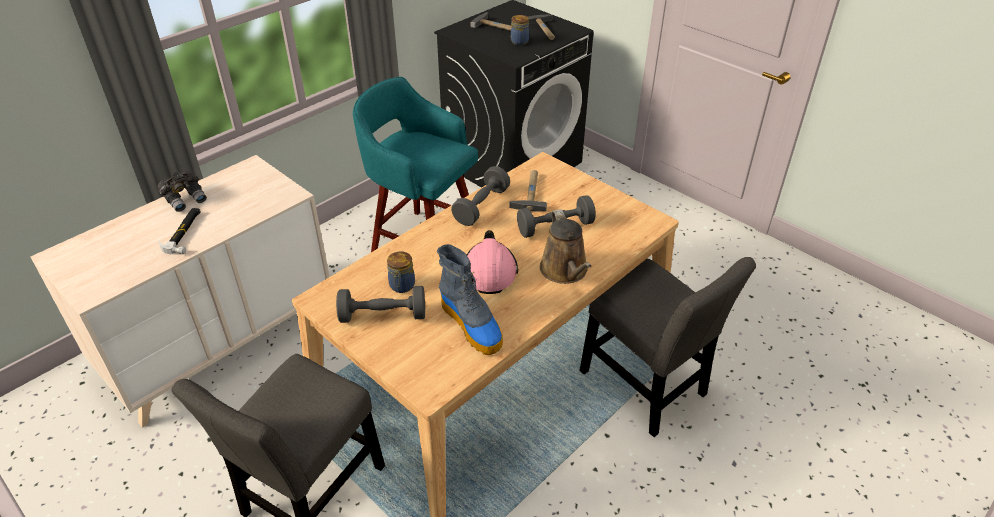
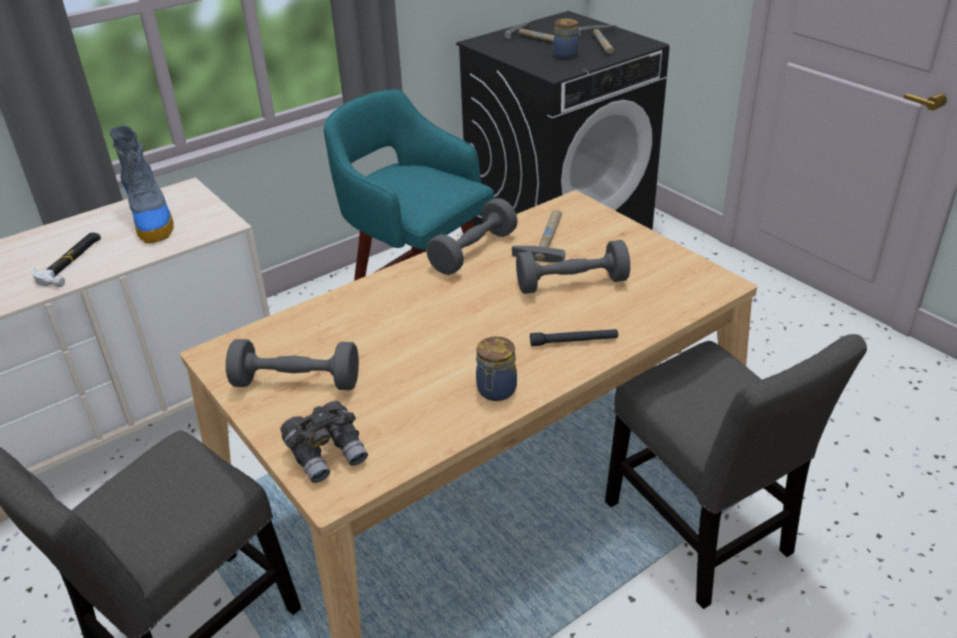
camera: 10 degrees right, 5 degrees down
(185, 199) = (89, 223): grey binoculars -> grey binoculars (328, 454)
(402, 286) = (334, 346): jar -> jar (496, 391)
(472, 325) = (419, 405): boot -> boot (151, 220)
(489, 271) = (463, 335): pink hard hat -> none
(565, 271) = (573, 341): brown watering can -> black flashlight

